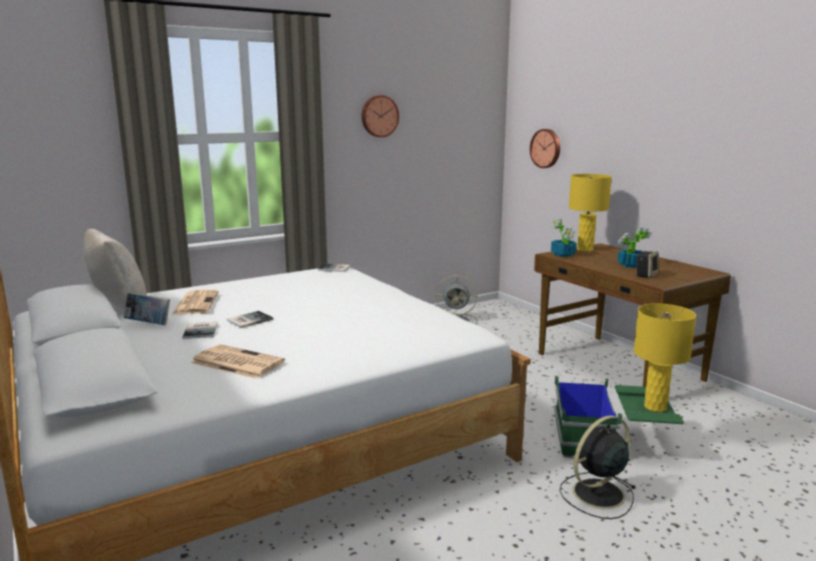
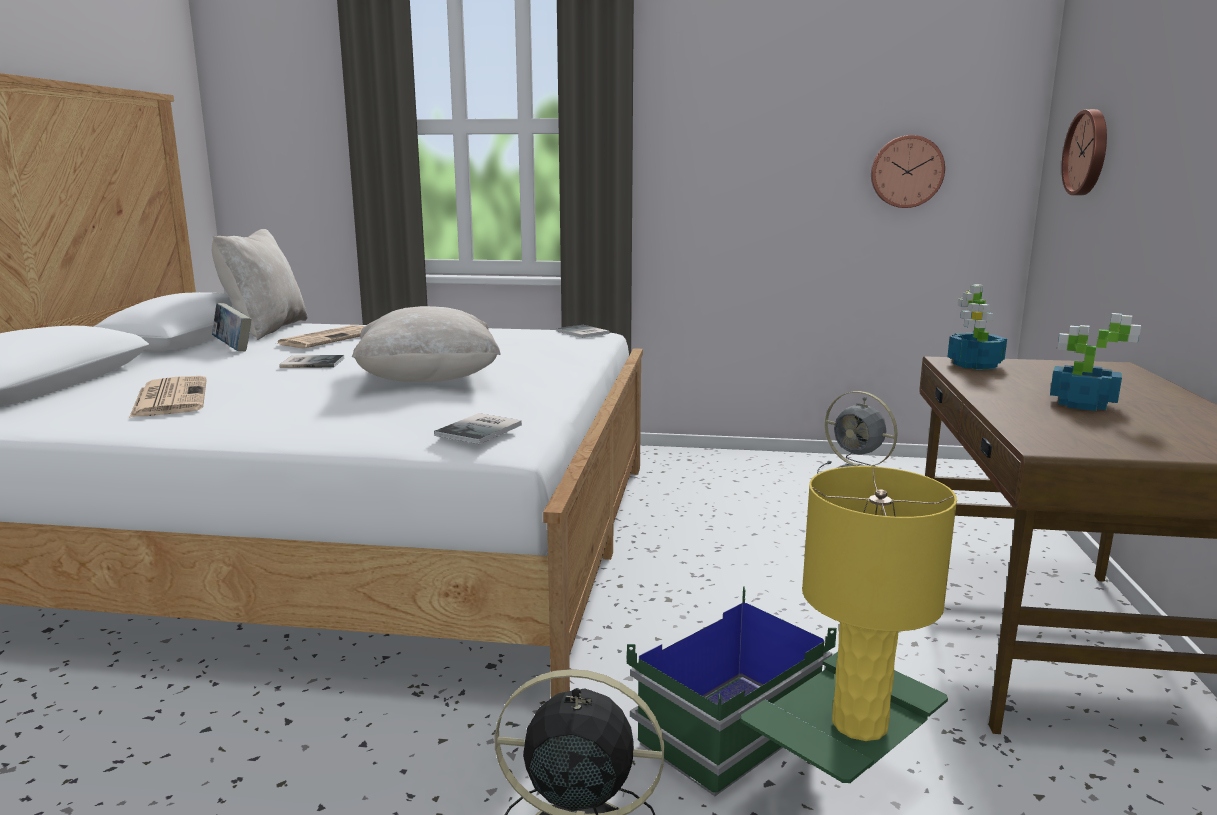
camera: 40 degrees right, 0 degrees up
(202, 330) = (249, 363): book -> book (482, 430)
(348, 314) = (428, 380): none -> beige pillow
(379, 116) = (750, 95): wall clock -> wall clock (906, 171)
(585, 249) = (1053, 366): yellow table lamp -> none
(646, 275) = (1062, 425): speaker -> none

